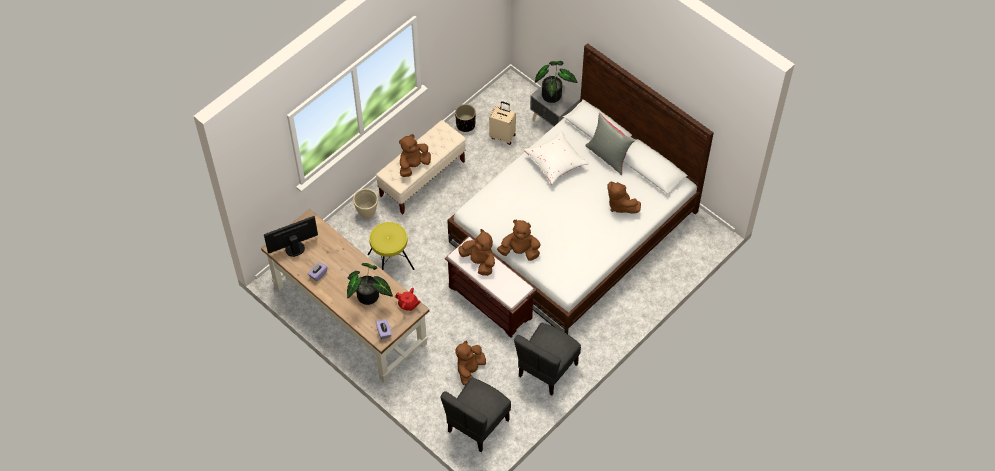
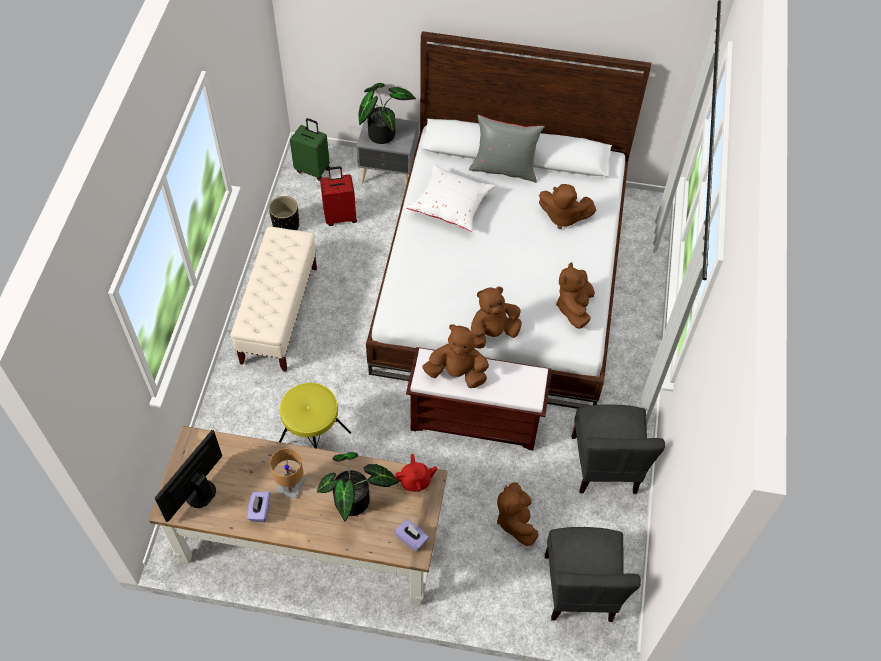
camera: 35 degrees left, 0 degrees up
(342, 271) = (291, 486): none -> brown table lamp
(367, 213) = (239, 394): beige planter -> none
(413, 165) = (274, 299): brown plush toy -> brown plush toy (574, 307)
(503, 136) = (340, 216): beige suitcase -> red suitcase
(508, 96) = (313, 169): none -> green suitcase

